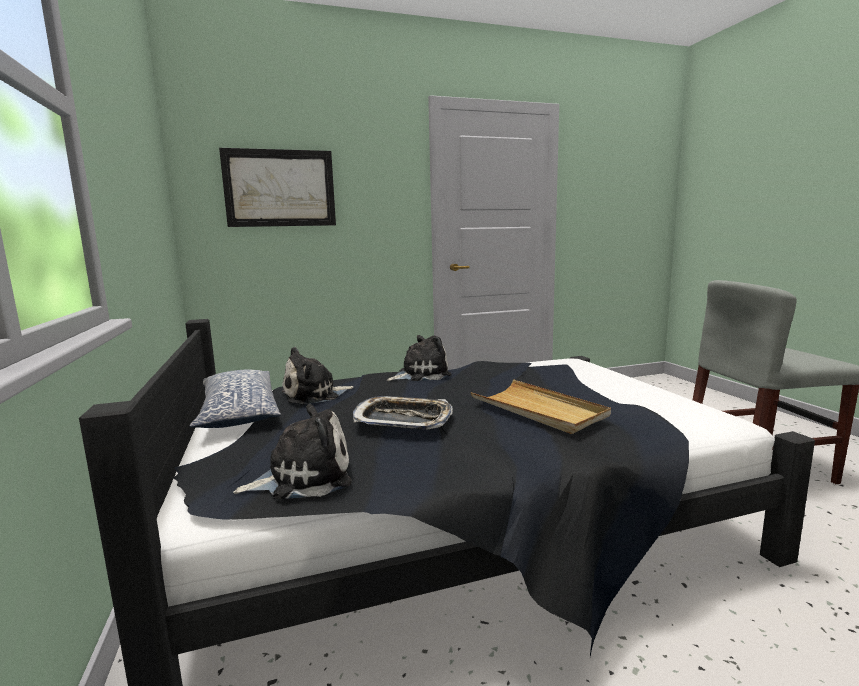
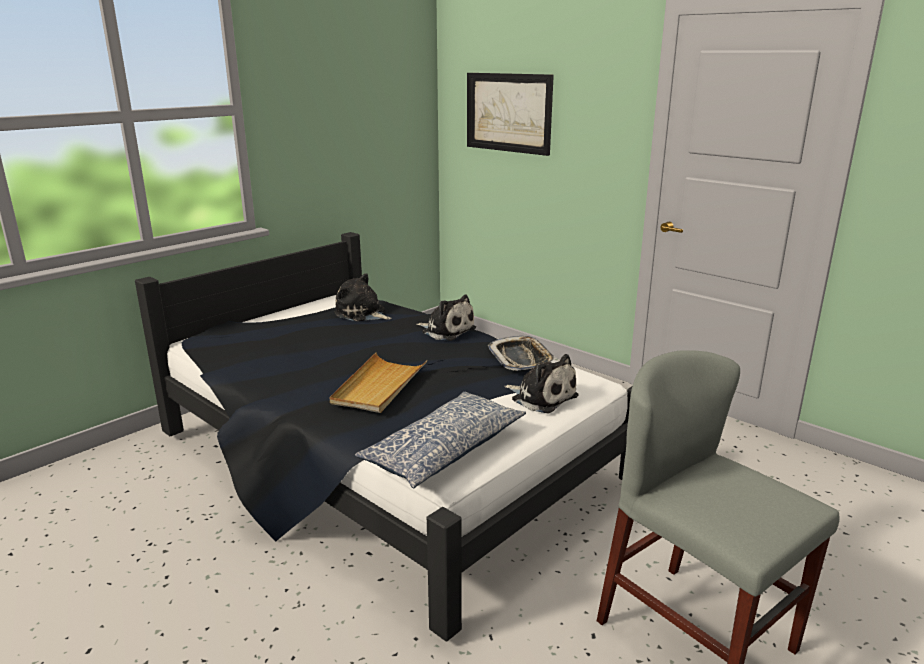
camera: 60 degrees right, 10 degrees up
(238, 412) = (320, 306): pillow -> pillow (443, 451)
(303, 477) = (230, 349): plush toy -> plush toy (541, 397)
(403, 419) = (322, 349): tray -> tray (521, 358)

